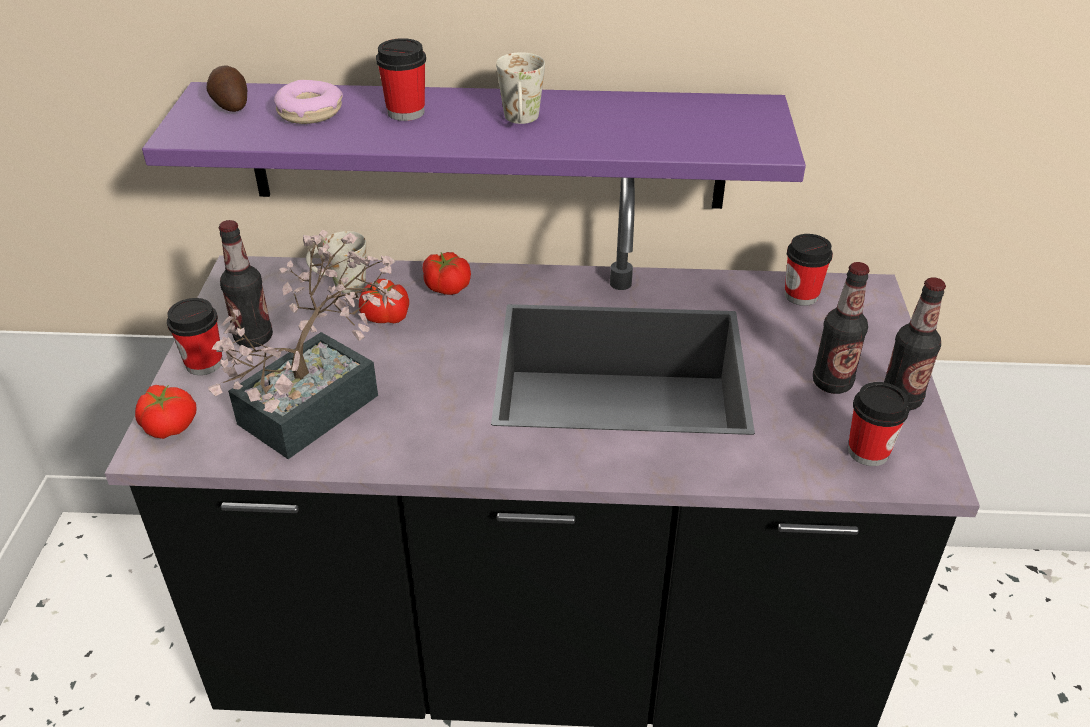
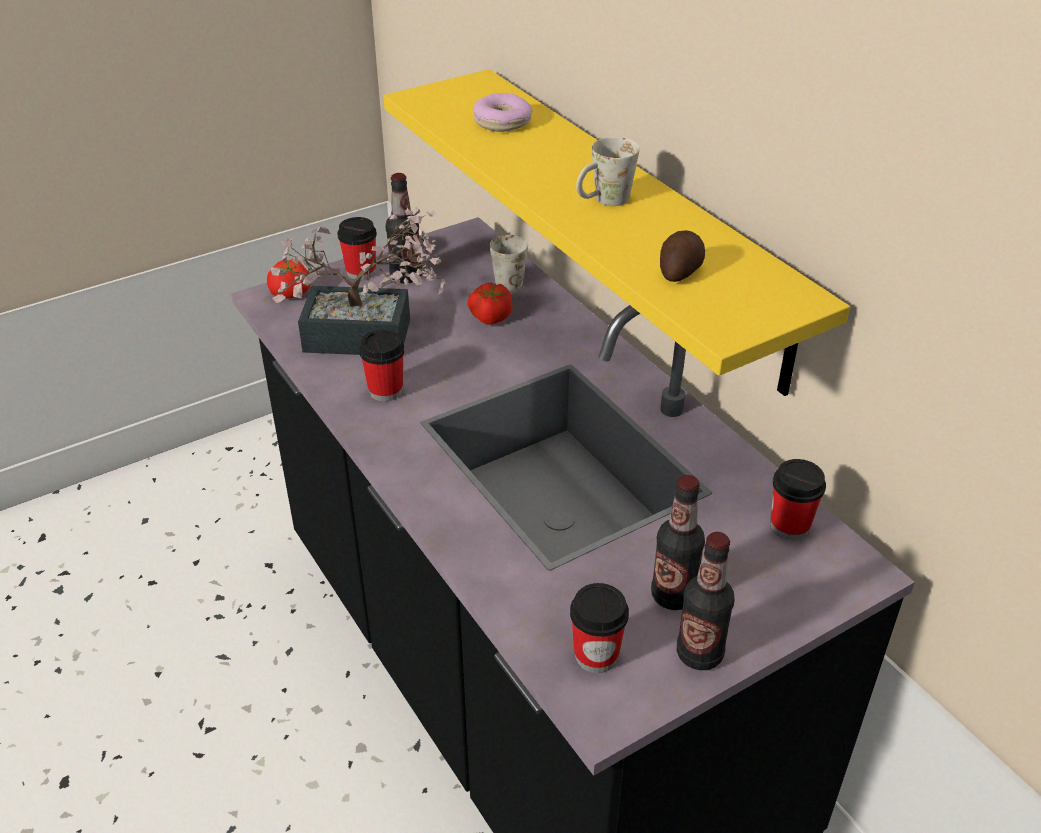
camera: 55 degrees right, 0 degrees up
(230, 105) = (475, 94): potato -> potato (679, 271)
(406, 112) = (552, 153): cup -> cup (385, 391)
(447, 286) = (559, 325): tomato -> none
(487, 146) = (635, 222): purple shelf -> yellow shelf

